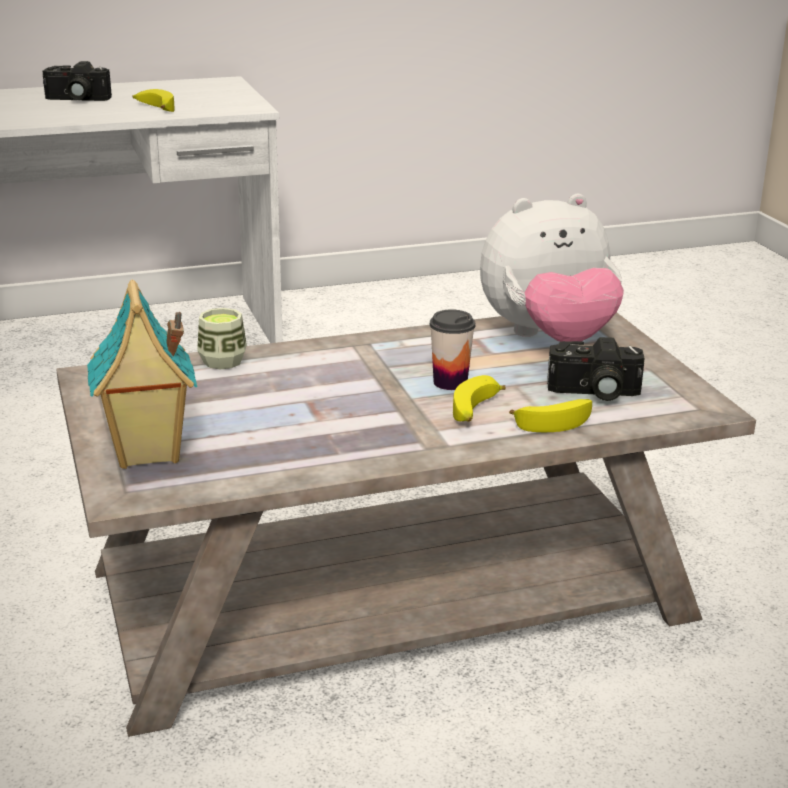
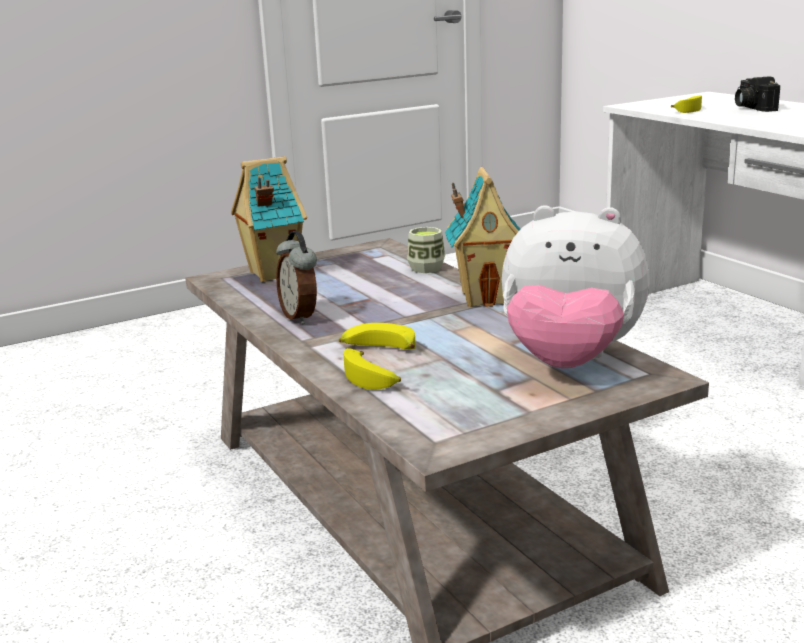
camera: 80 degrees right, 5 degrees down
(154, 108) = (764, 120): banana -> banana (687, 109)
(344, 444) = (300, 316): none -> alarm clock
(356, 346) = (486, 298): none -> toy house
(450, 382) = (432, 335): cup -> none
(548, 338) = (569, 362): plush toy -> plush toy turned 45 degrees counterclockwise
(593, 393) = (445, 390): camera -> none

